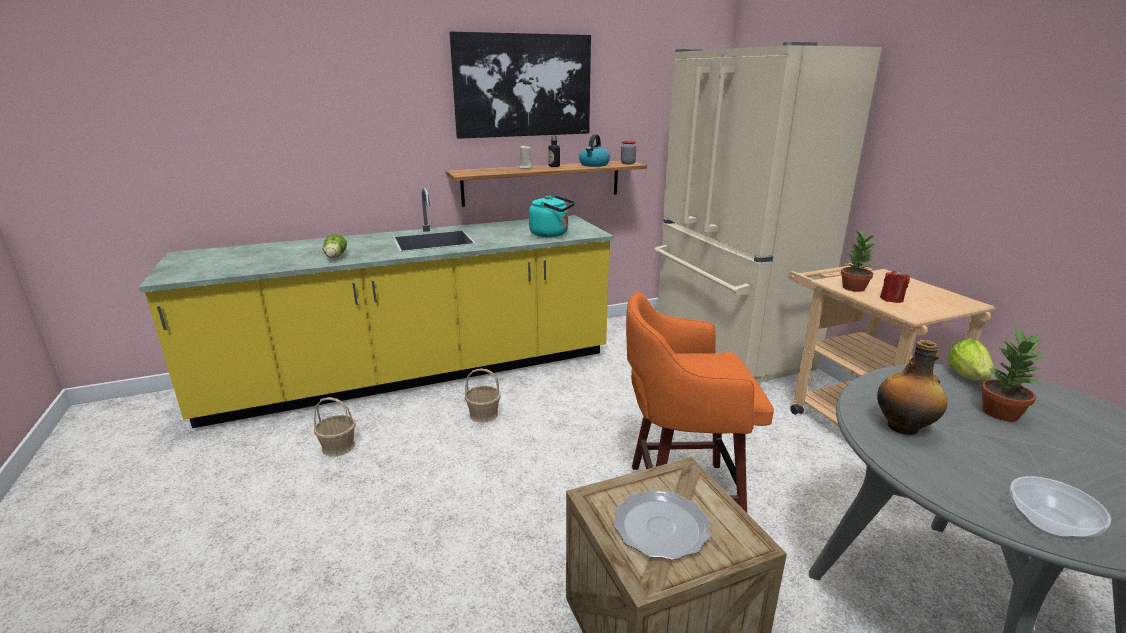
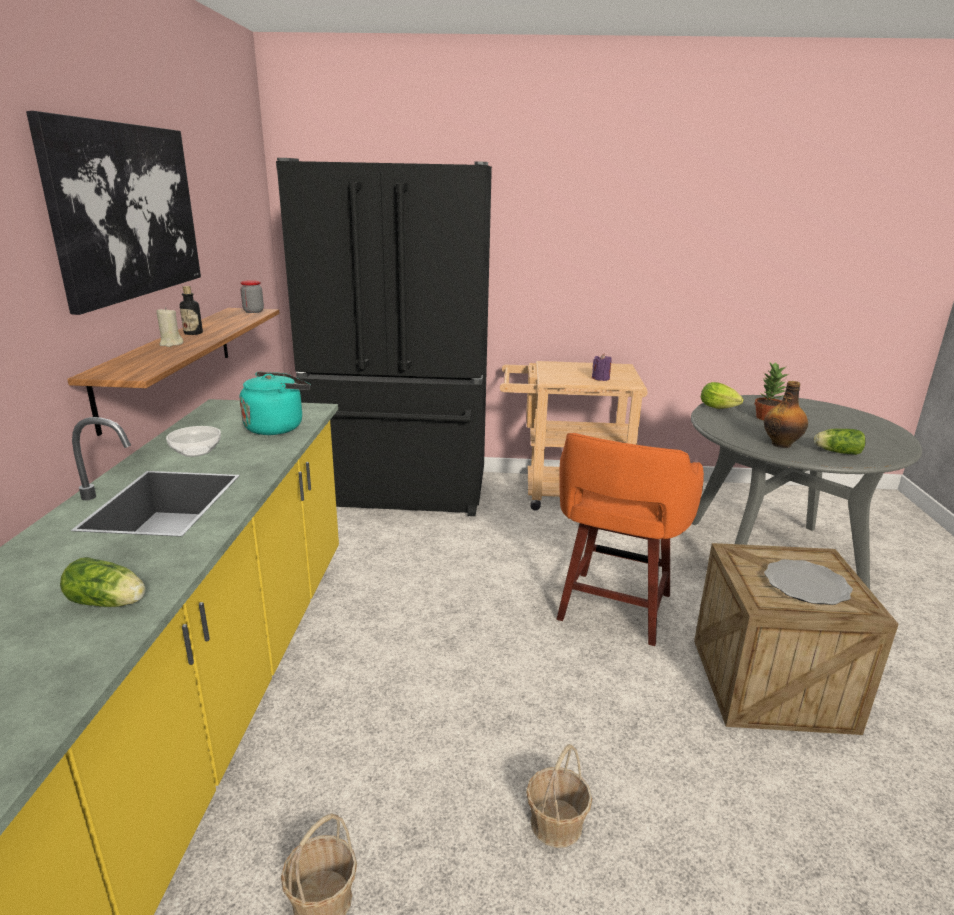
camera: 65 degrees left, 0 degrees up
(483, 414) = (373, 698): basket -> basket (555, 824)
(594, 165) = (229, 321): kettle -> none
(726, 348) = (400, 492): beige fridge -> black fridge
(853, 288) = (569, 379): potted plant -> none
(891, 299) = (601, 378): red candle -> purple candle
(953, 473) = (836, 452): none -> lettuce
(1048, 523) = (883, 451): bowl -> bowl (195, 451)

